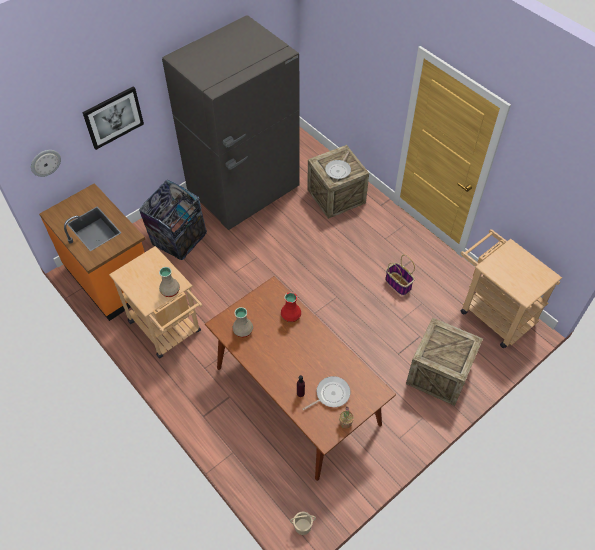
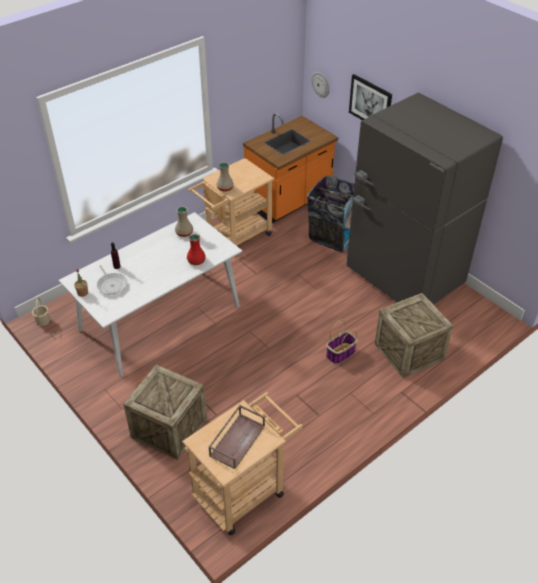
camera: 90 degrees right, 10 degrees down
(296, 395) = (160, 317): brown dining table -> white dining table
(338, 170) = (409, 317): frying pan -> none
(398, 284) = (285, 401): basket -> basket (340, 354)
(517, 269) = (237, 440): none -> brown tray

